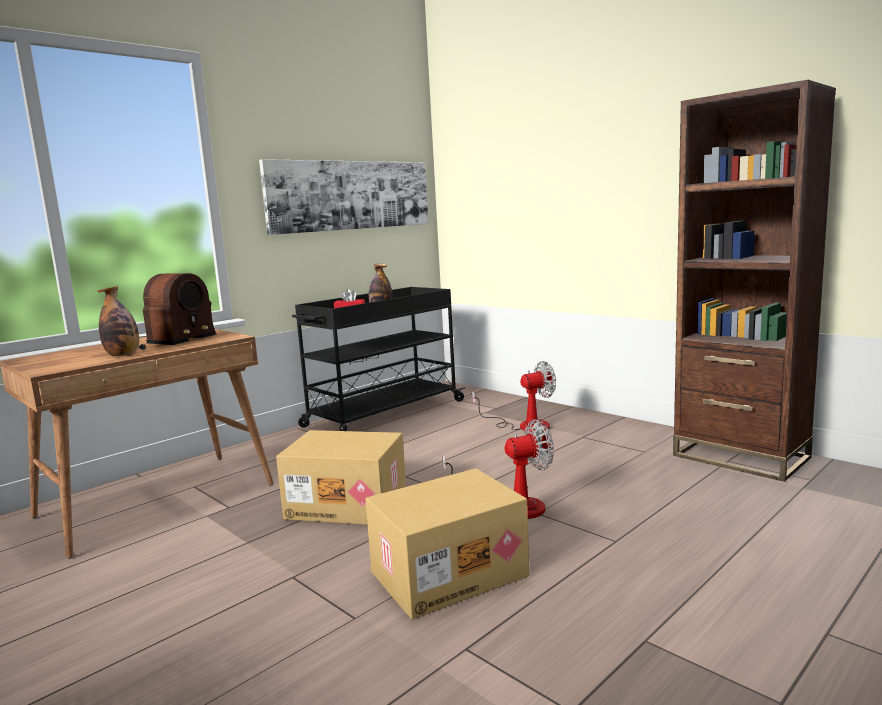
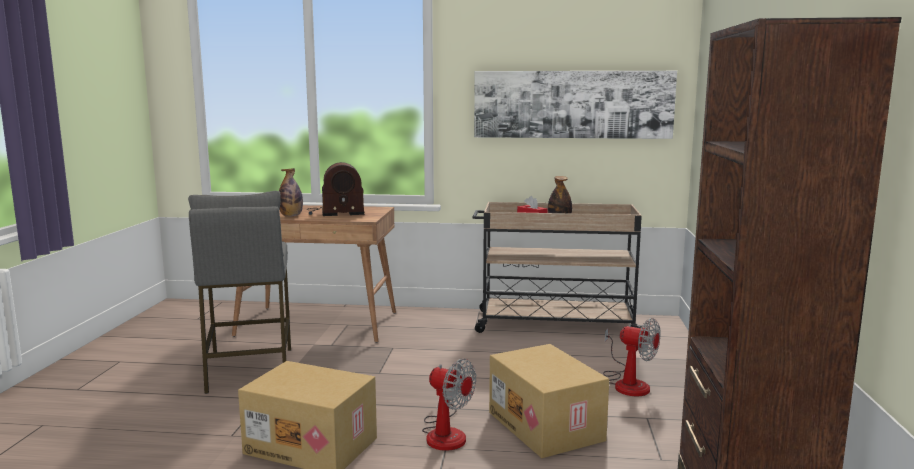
camera: 50 degrees right, 0 degrees up
(196, 569) = (249, 370): none -> grey stool
(348, 504) = (376, 376): cardboard box -> cardboard box (547, 426)
(383, 414) = (554, 324): black cart -> beige cart

